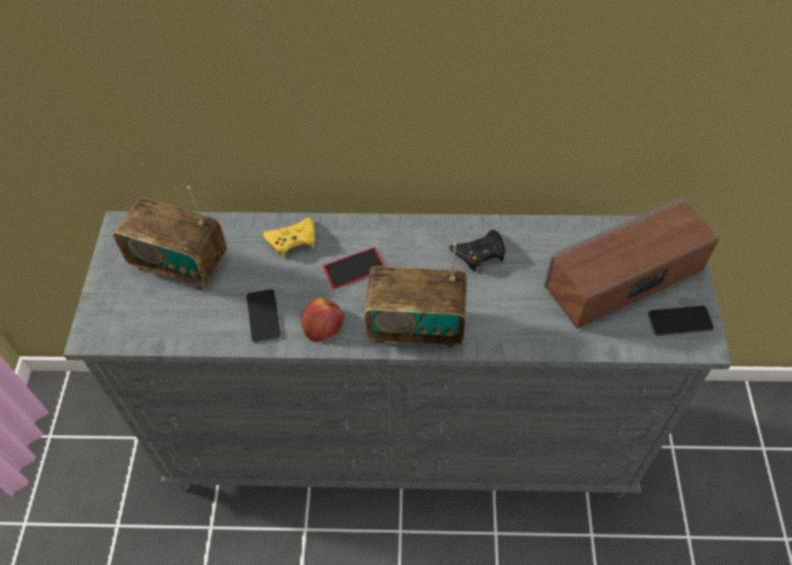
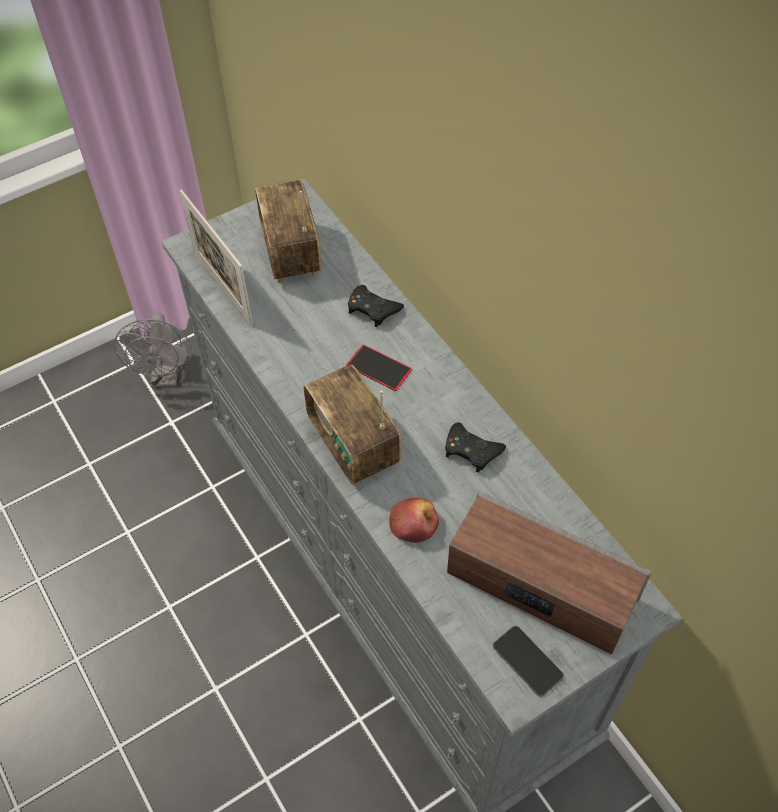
camera: 55 degrees right, 0 degrees up
(66, 503) = (166, 376): none -> grey fan
(167, 333) = (222, 287): none -> picture frame
(263, 316) = (283, 336): phone -> none
(292, 240) = (373, 309): yellow game controller -> black game controller
(322, 323) = (306, 379): apple -> apple (414, 524)

